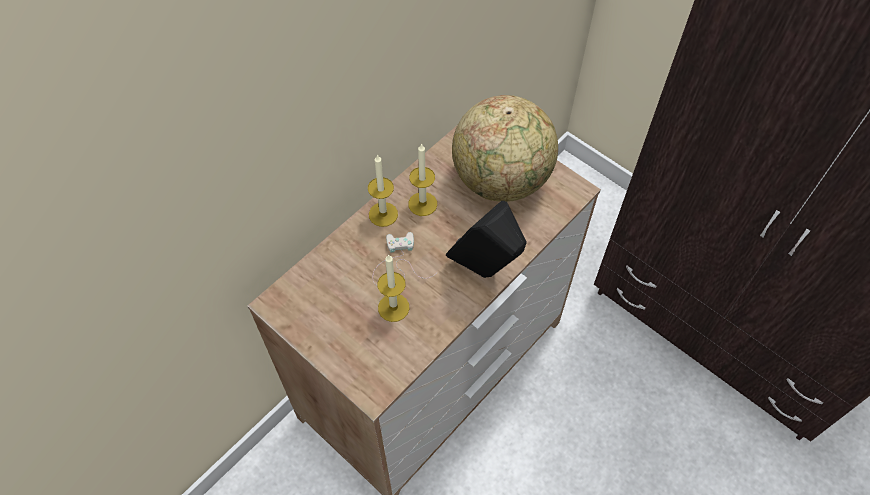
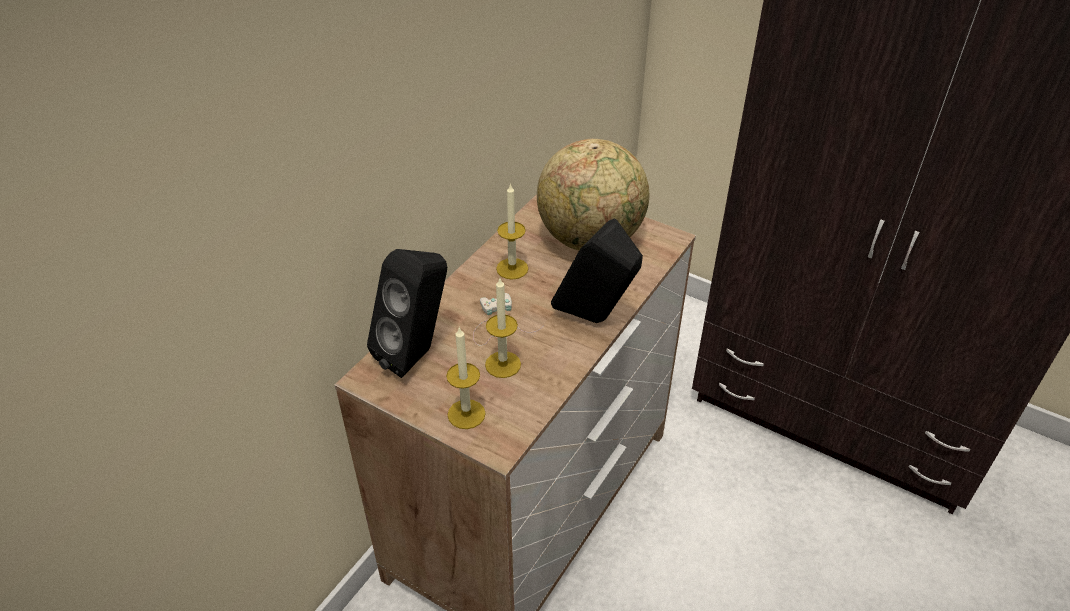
camera: 10 degrees left, 15 degrees down
(322, 284) = (417, 353): none -> black speaker
(383, 214) = (471, 282): candle -> candle (466, 414)

